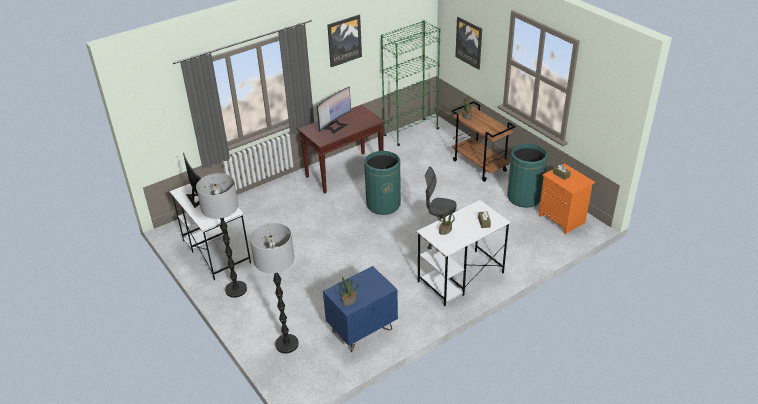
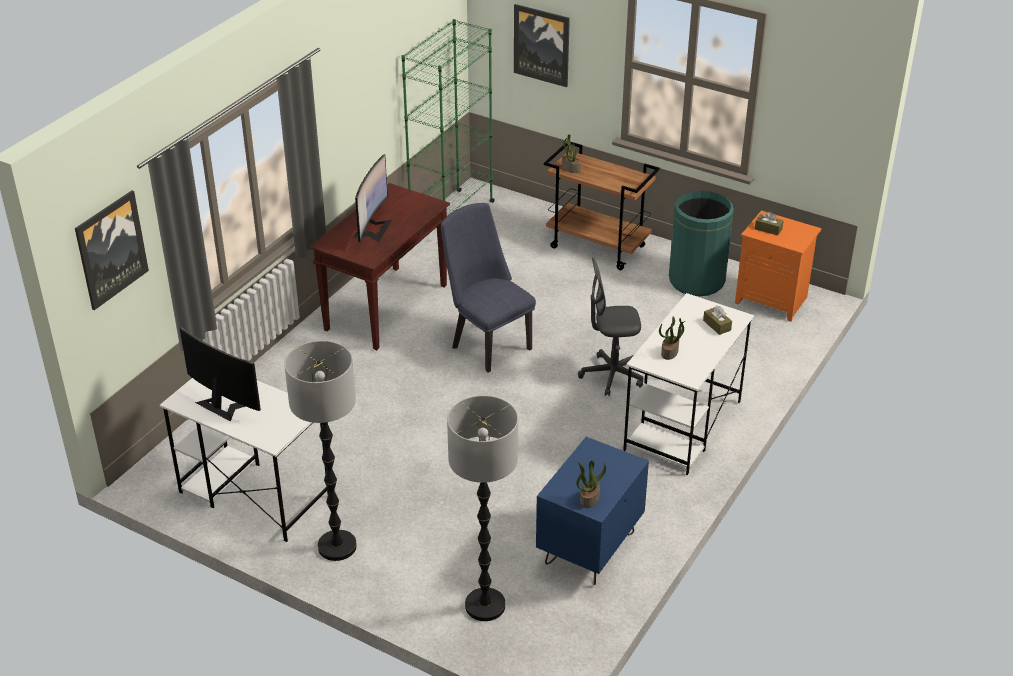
camera: 25 degrees left, 0 degrees up
(344, 40) = (354, 76): picture -> picture (110, 249)
(383, 204) = (487, 344): green trash can -> blue chair

